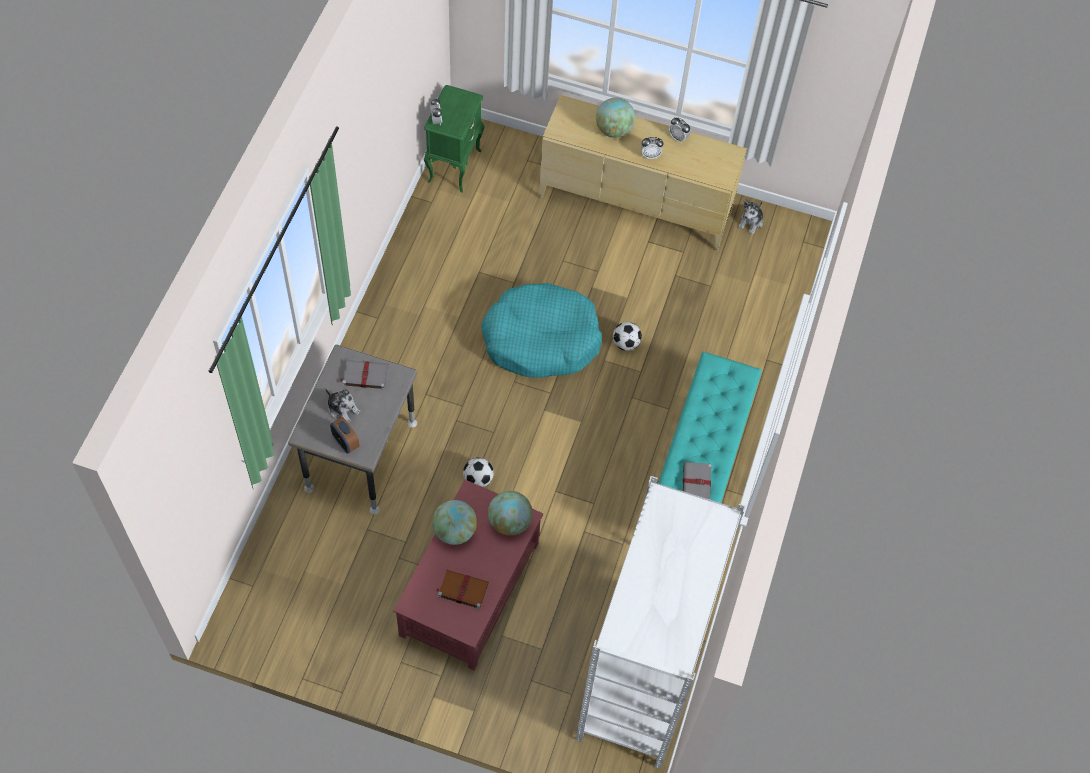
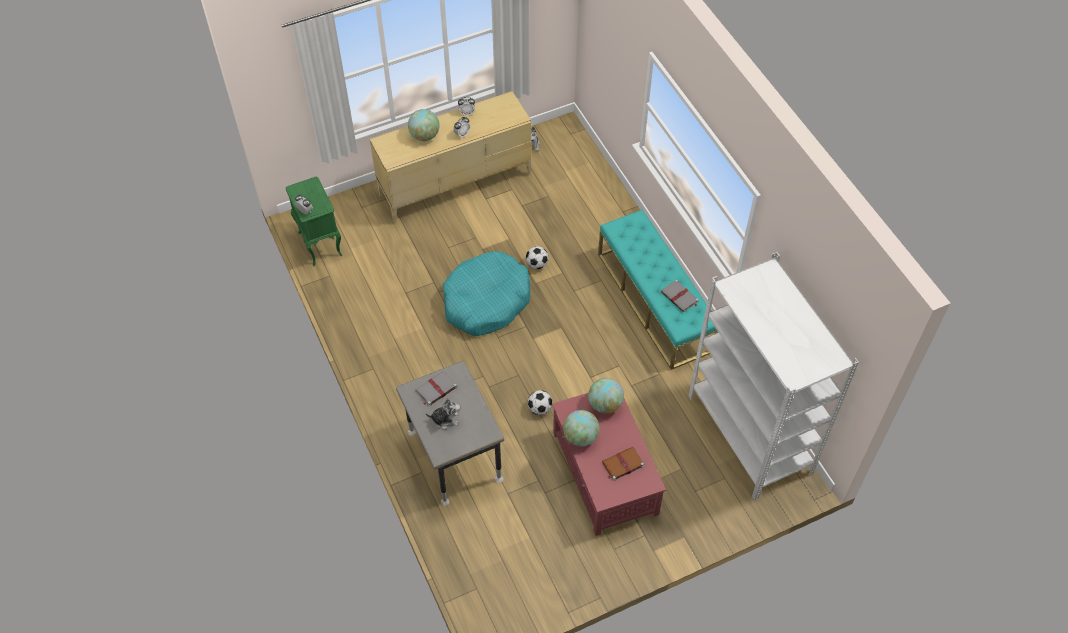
camera: 40 degrees left, 5 degrees down
(345, 442) = (470, 436): alarm clock -> none

